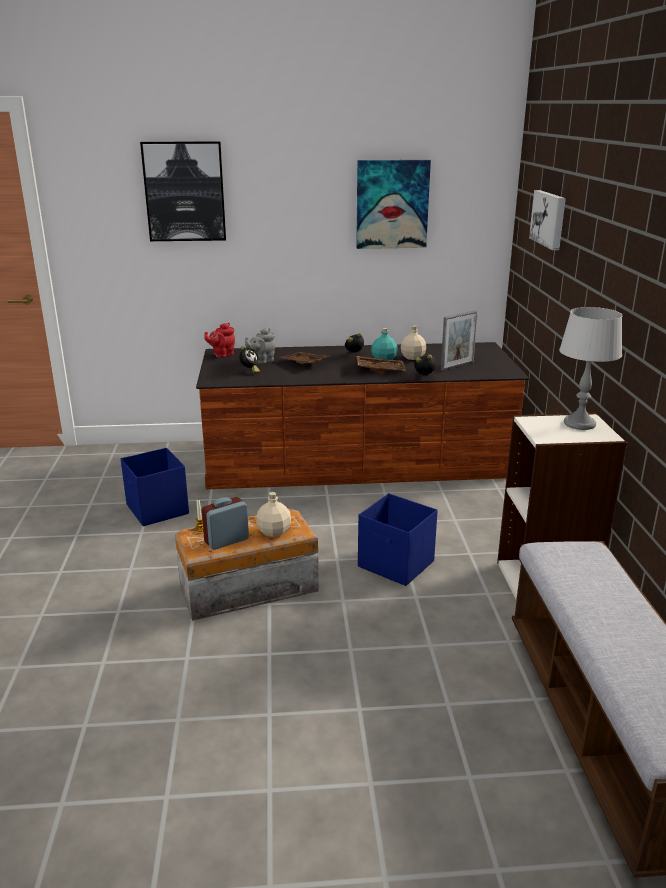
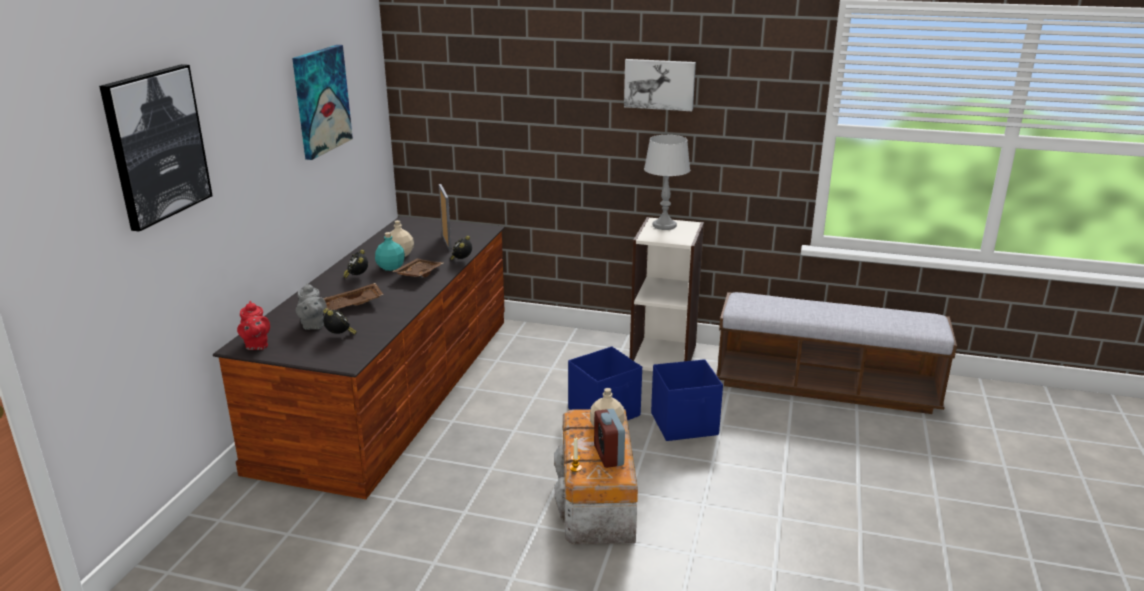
camera: 70 degrees left, 0 degrees up
(157, 510) = (387, 544): blue storage box -> blue storage box (685, 424)
(549, 219) = (487, 81): picture -> picture (659, 84)

